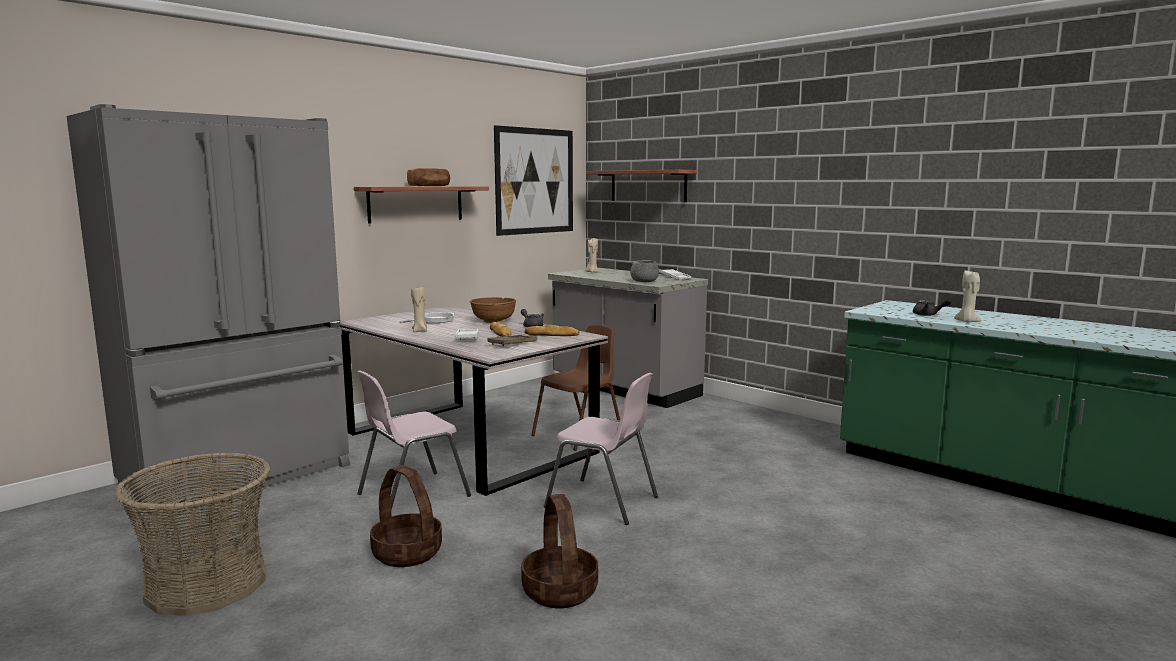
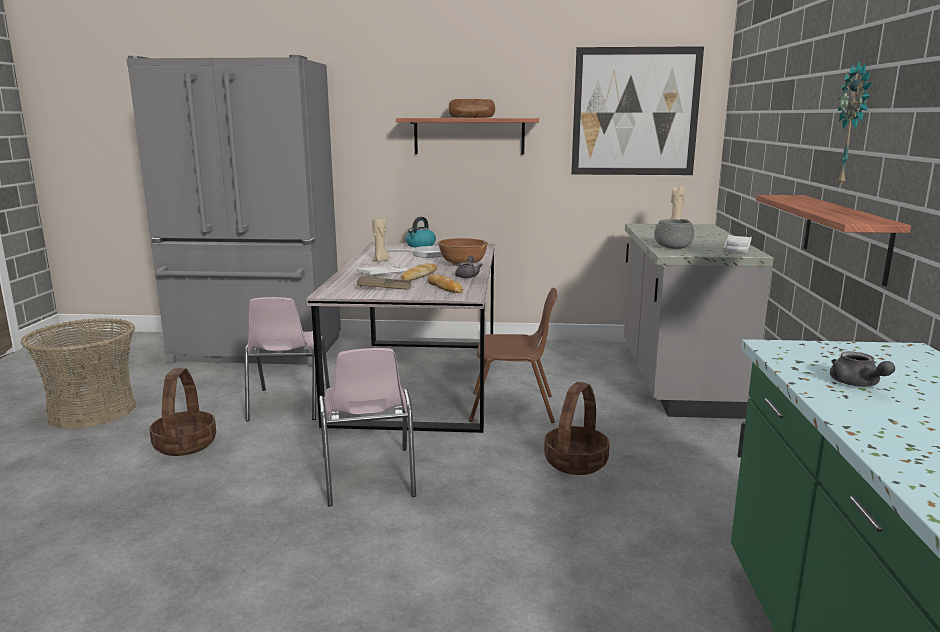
camera: 50 degrees right, 5 degrees up
(396, 316) = (420, 245): none -> kettle
(411, 495) = (288, 405): pink chair -> pink chair turned 105 degrees counterclockwise
(560, 591) = (164, 527): basket -> basket (576, 462)
(648, 186) = (757, 118): shelf -> shelf (845, 236)
(784, 189) = (855, 125): none -> wall clock
(967, 321) = (870, 417): beige candle -> none

